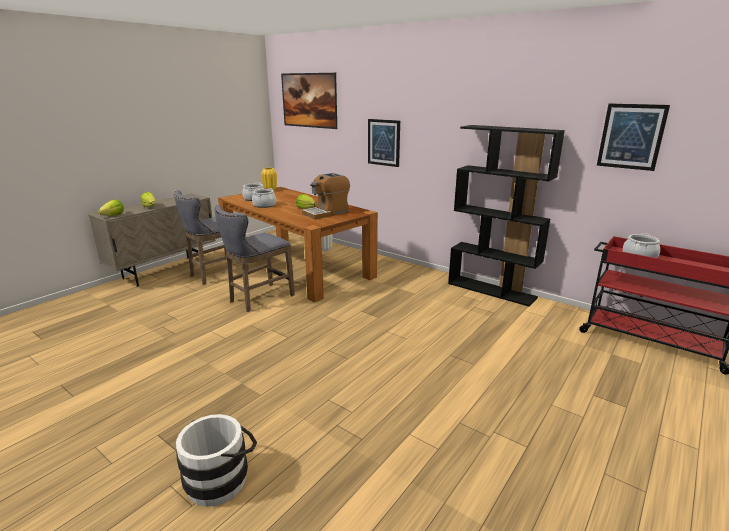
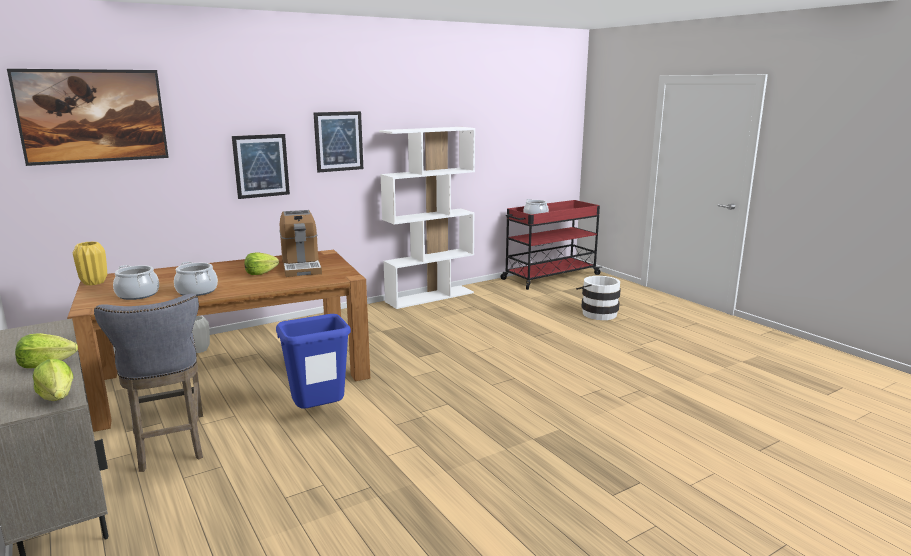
camera: 70 degrees left, 5 degrees down
(222, 478) = (681, 456): white bucket -> white bucket (596, 313)
(258, 299) = (318, 414): grey stool -> blue trash can
(492, 290) = (430, 297): black bookcase -> white bookcase
(631, 136) = (502, 127): picture -> picture (338, 141)

